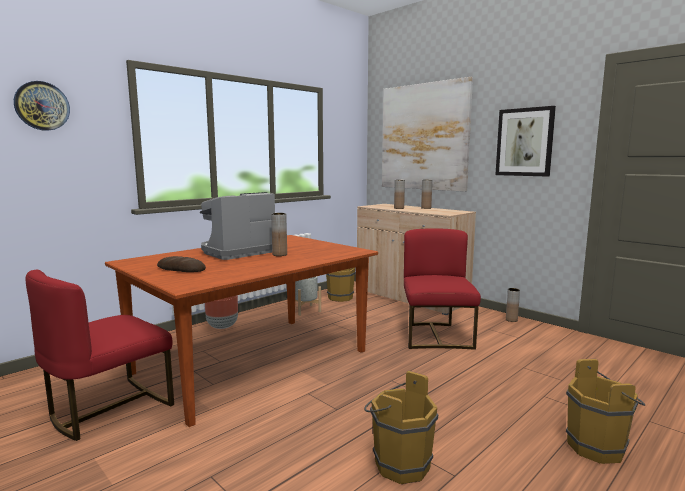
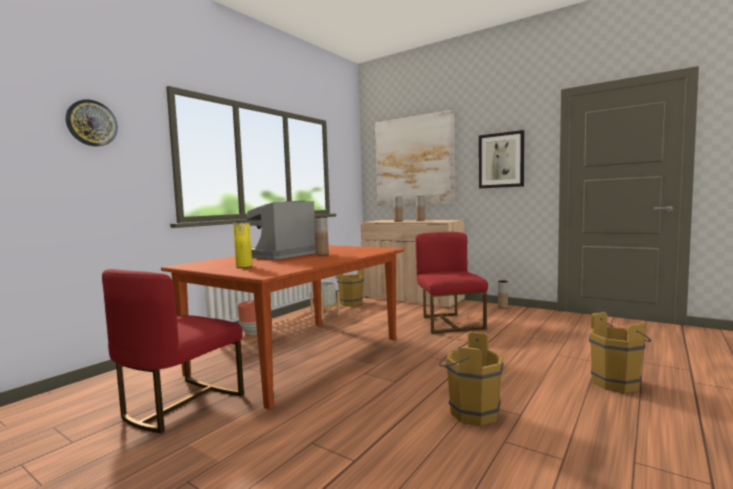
camera: 10 degrees left, 5 degrees down
(181, 269) = (244, 266): bread -> yellow vase

